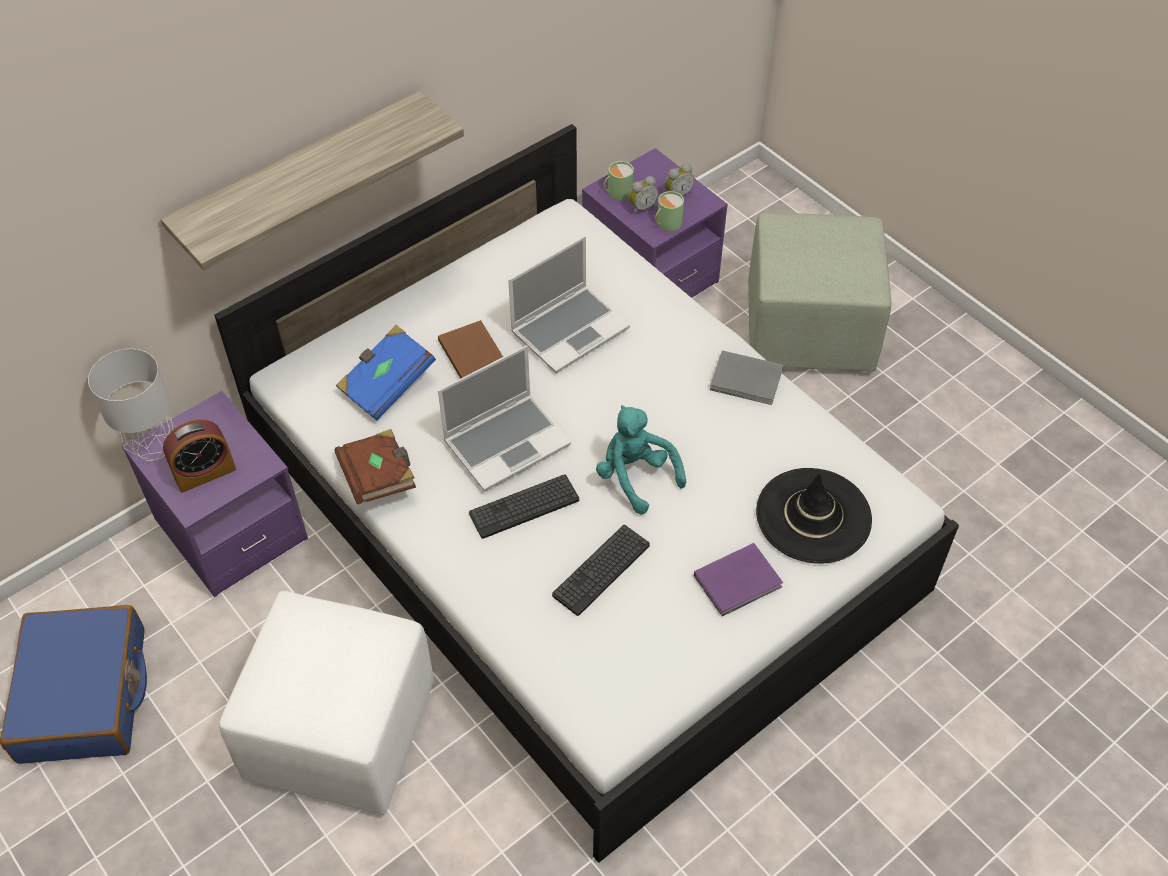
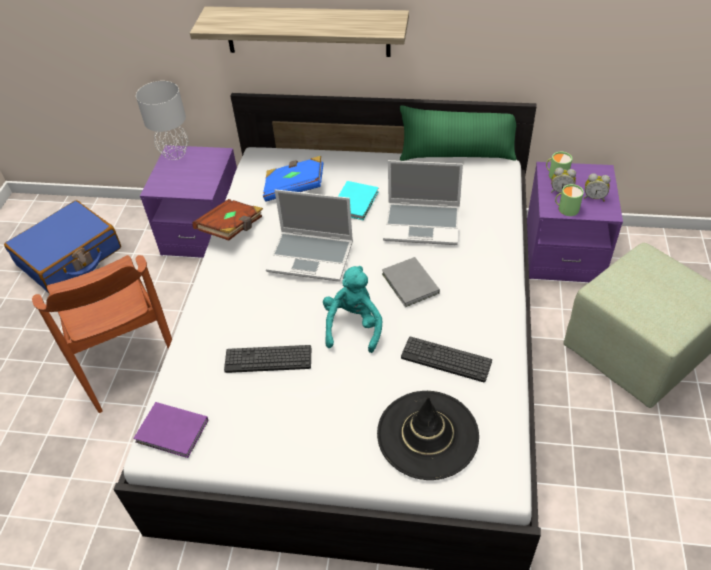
camera: 50 degrees right, 5 degrees down
(204, 472) = (178, 178): alarm clock -> none
(342, 734) = (127, 359): white ottoman -> brown chair
(472, 352) = (356, 201): brown book -> turquoise book
(508, 231) = (457, 155): none -> green pillow
(524, 507) = (276, 295): keyboard -> keyboard (446, 359)
(740, 581) = (332, 433): purple book -> purple book (173, 432)
(747, 381) = (493, 324): grey book -> grey book (410, 284)

